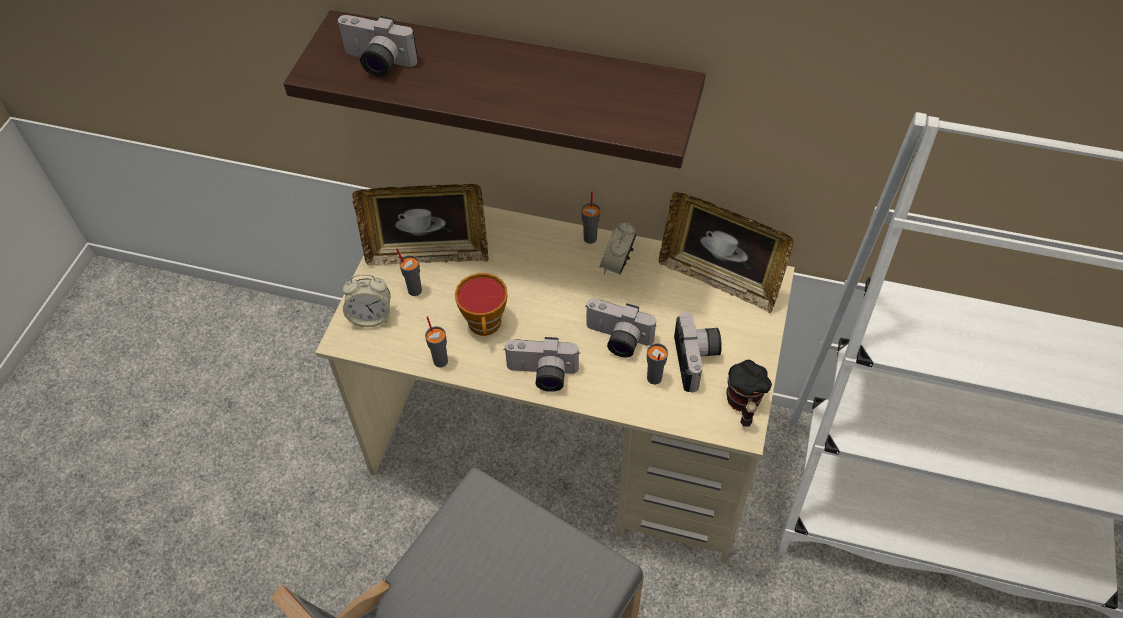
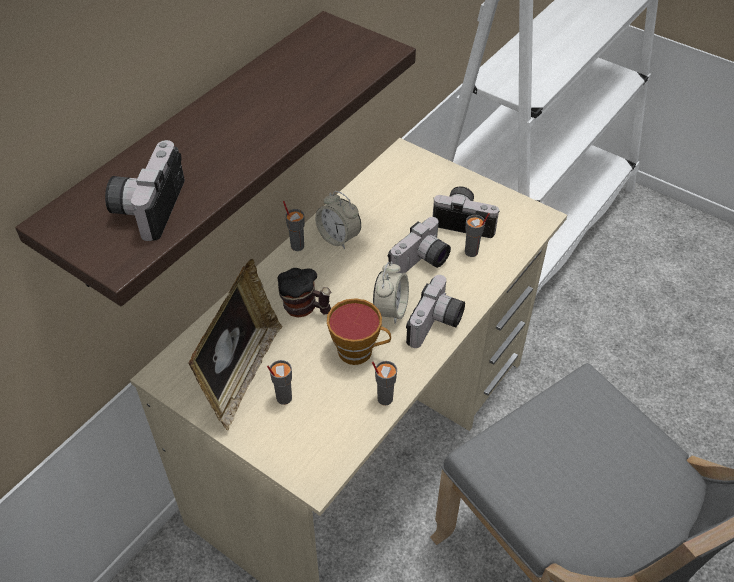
camera: 70 degrees left, 5 degrees down
(371, 316) = (298, 446): alarm clock -> alarm clock (390, 310)
(376, 63) = (147, 206): camera -> camera turned 150 degrees clockwise
(719, 279) = (389, 181): picture frame -> none
(743, 405) = (519, 209): mug -> mug (305, 309)

